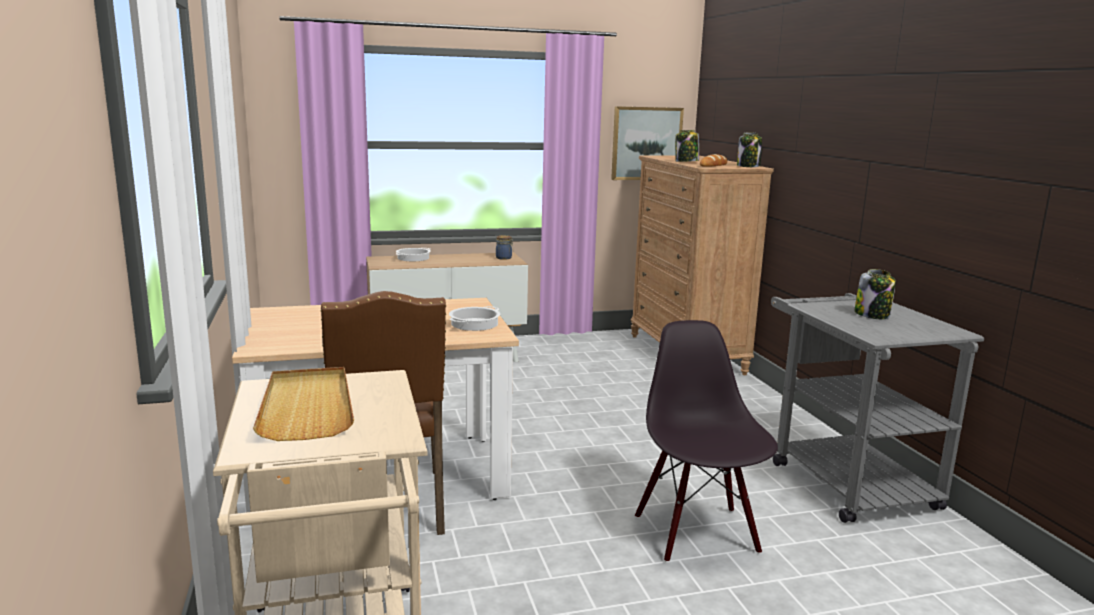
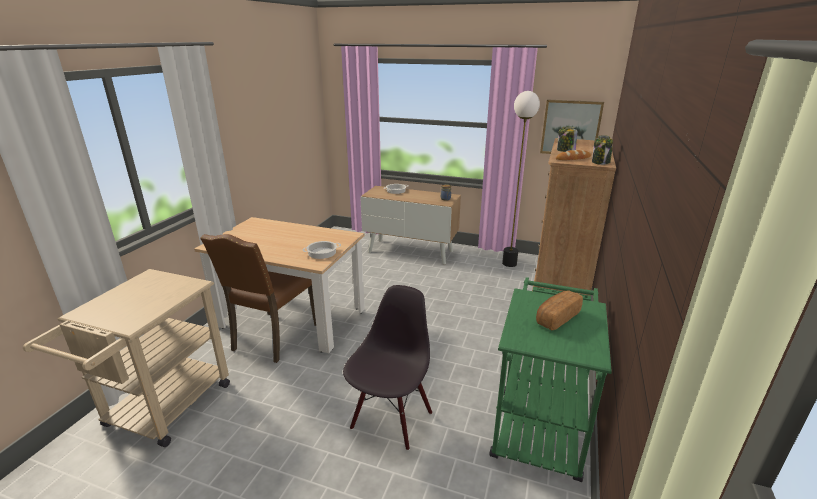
camera: 35 degrees right, 10 degrees up
(307, 407) = (139, 293): beige tray -> none
(598, 344) = (509, 263): none -> floor lamp
(844, 479) = (539, 423): grey cart -> green cart
(872, 315) = (556, 318): jar -> bread

